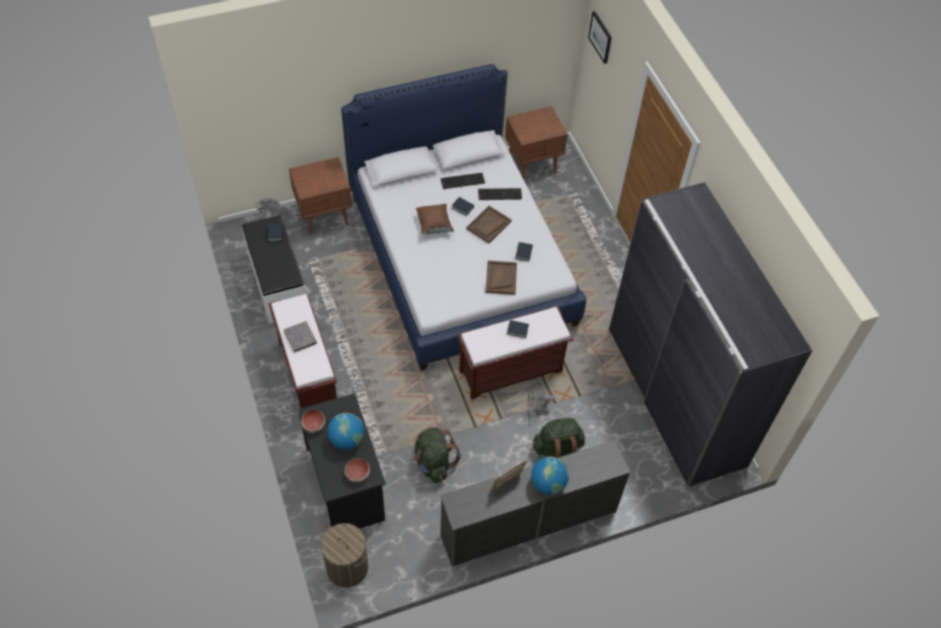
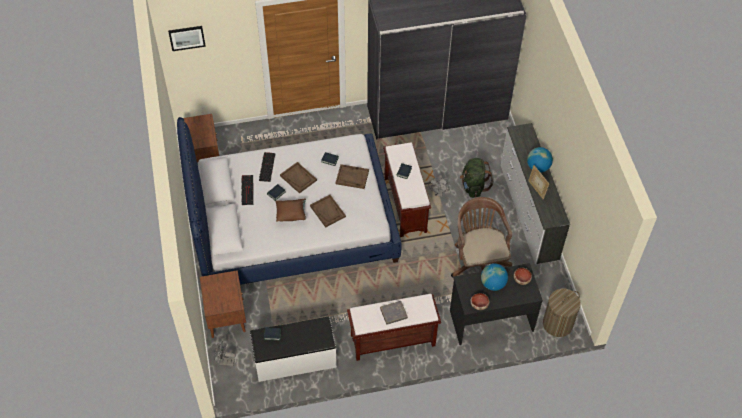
camera: 80 degrees left, 0 degrees up
(433, 463) = (478, 262): green backpack -> brown office chair
(443, 259) = (328, 211): none -> brown tray

